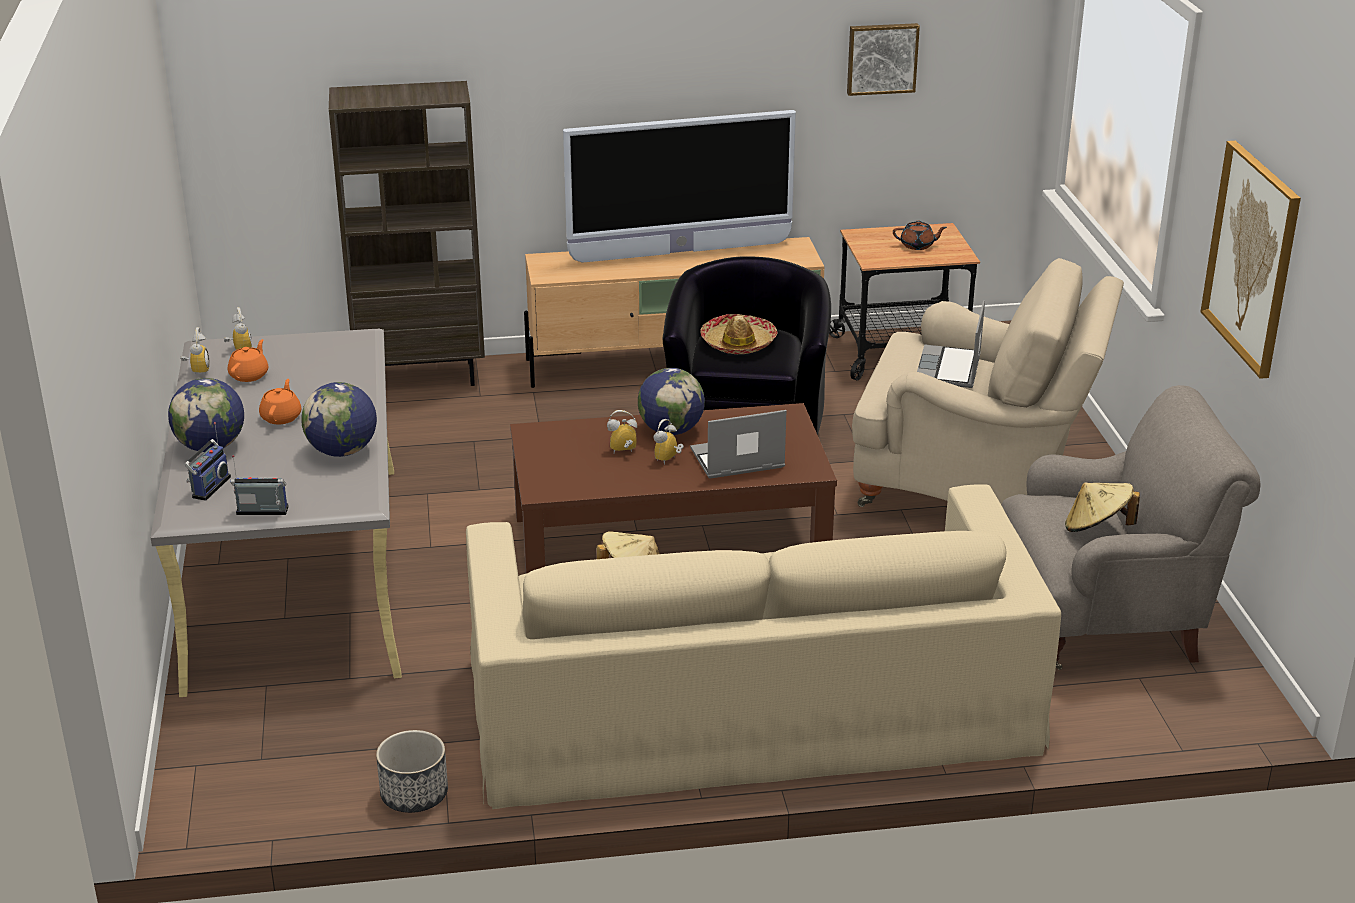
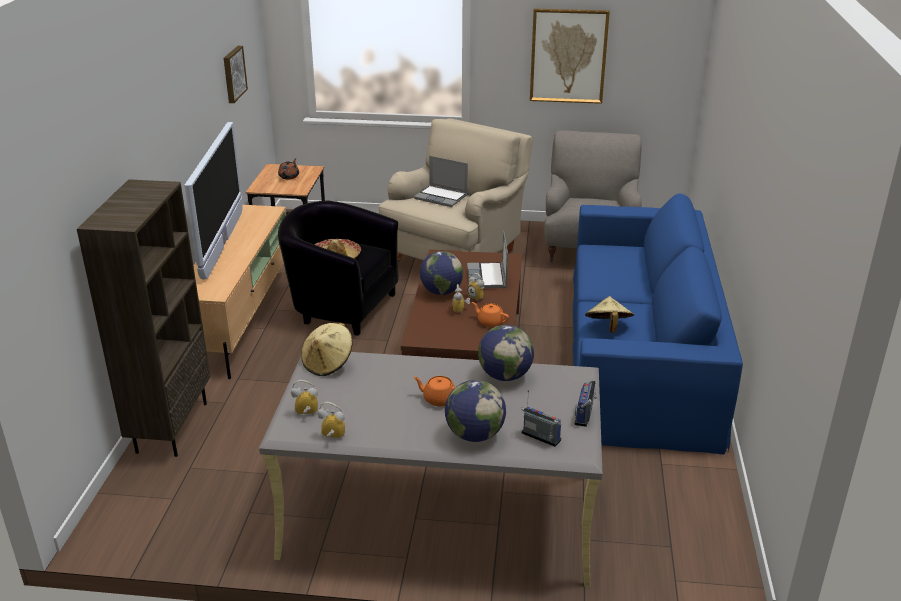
camera: 75 degrees left, 0 degrees up
(249, 375) = (357, 411): orange teapot -> orange teapot (490, 322)
(414, 795) = (714, 480): planter -> none
(749, 705) = (640, 353): beige sofa -> blue sofa
(1097, 528) = (602, 200): beige hat -> beige hat (328, 364)

